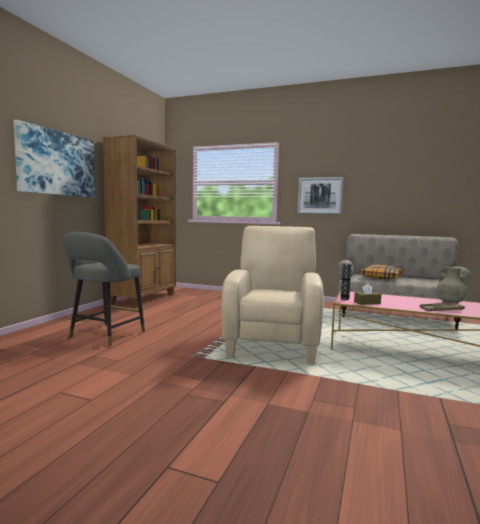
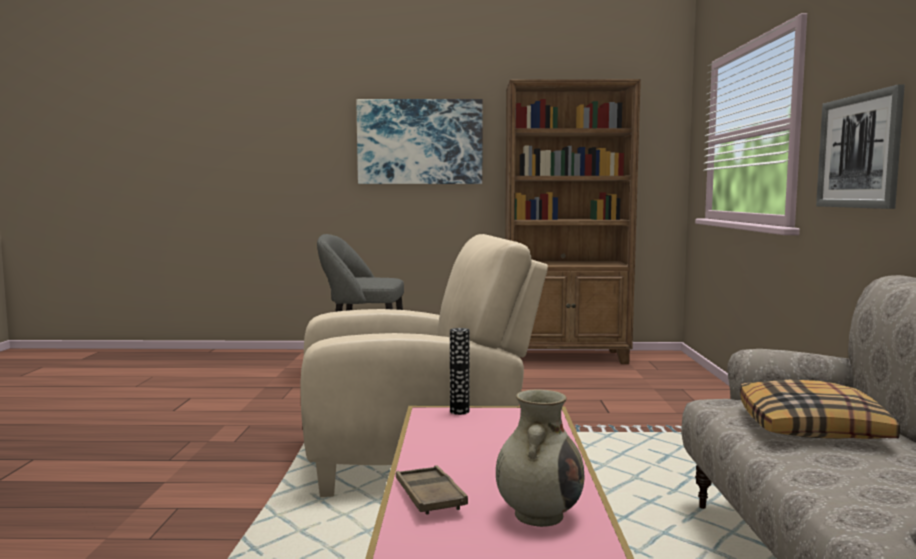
camera: 70 degrees right, 0 degrees up
(367, 303) = (437, 428): brown tissue box -> none

